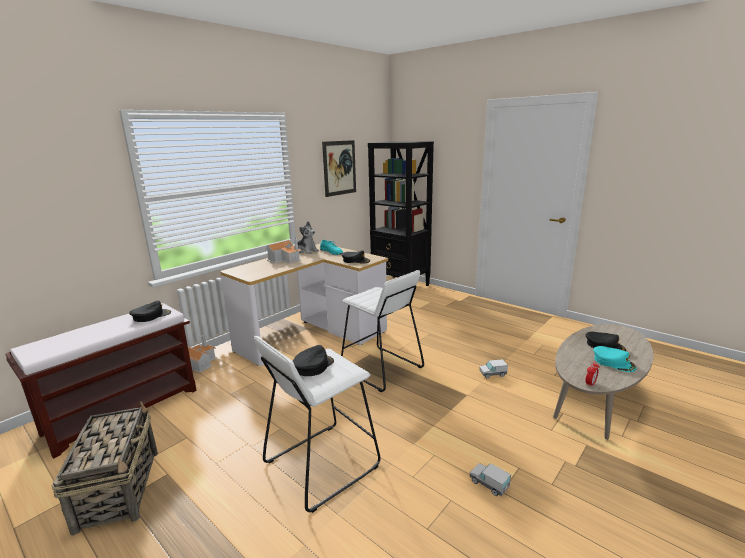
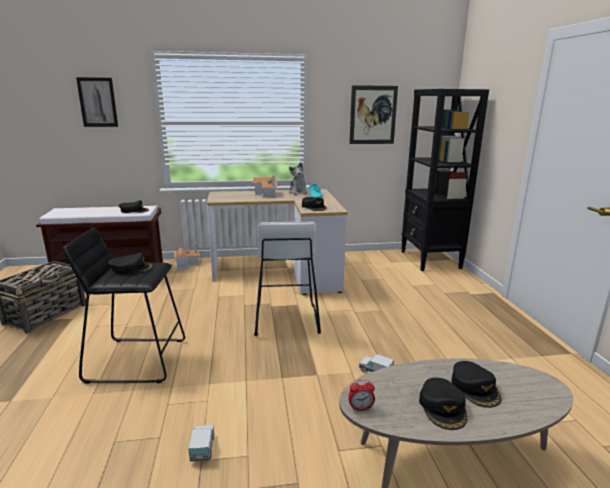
camera: 40 degrees right, 0 degrees up
(47, 182) = (97, 102): none -> picture
(321, 464) = (137, 359): white stool -> black stool
(613, 362) = (443, 407): turquoise cap -> black cap

